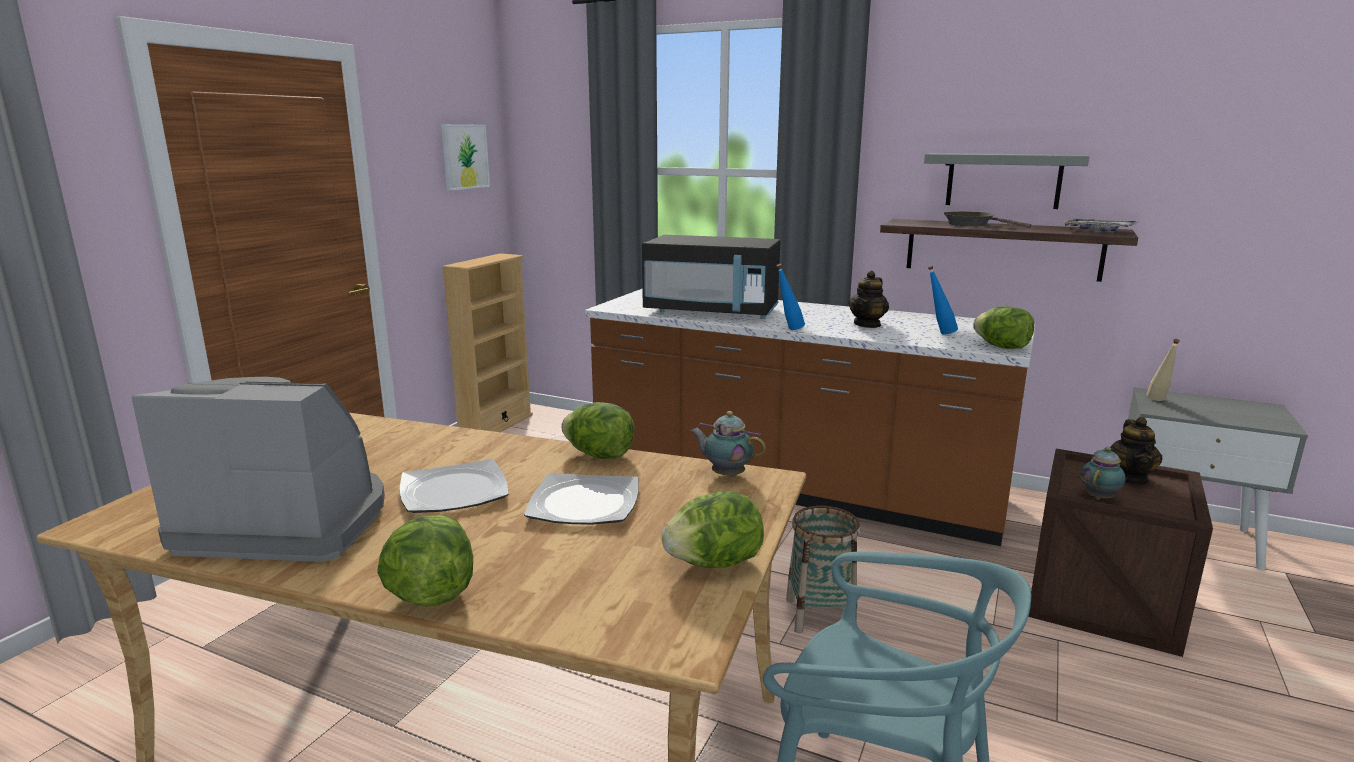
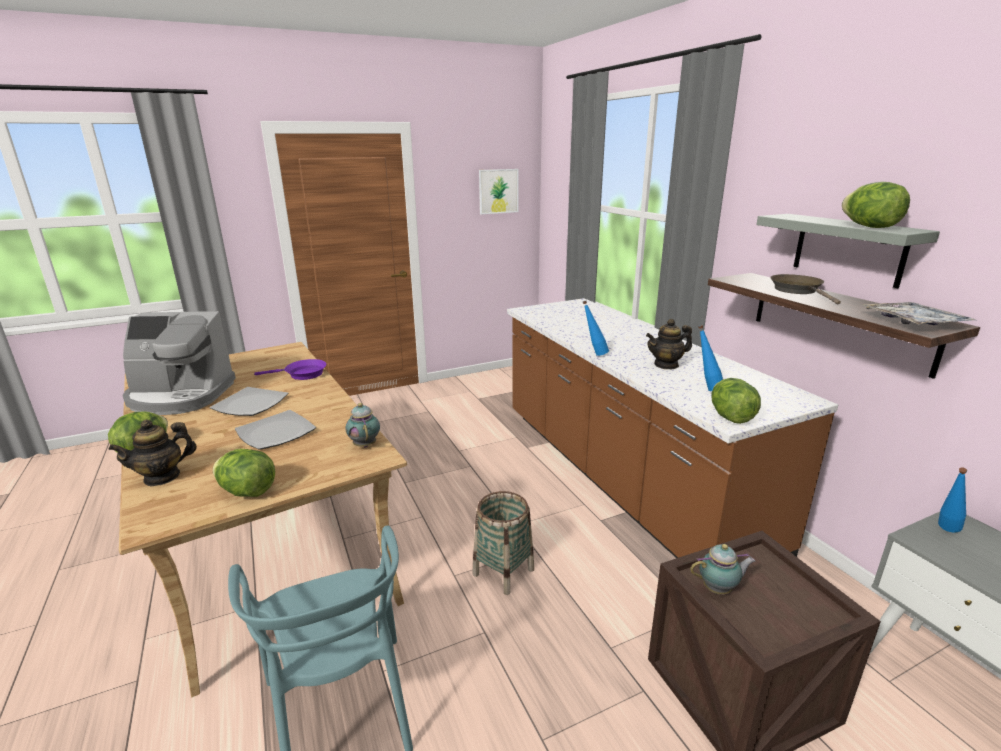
camera: 40 degrees right, 5 degrees up
(288, 522) = (180, 396): coffee machine -> coffee machine turned 135 degrees clockwise
(440, 440) = (302, 374): none -> purple frying pan
(496, 426) = (501, 373): beige bookcase -> none
(599, 455) = (340, 408): lettuce -> lettuce (869, 227)
(712, 312) = (578, 327): black microwave -> none
(1130, 478) = (792, 589): teapot -> teapot (162, 477)
(1158, 401) = (944, 531): beige bottle -> blue bottle

